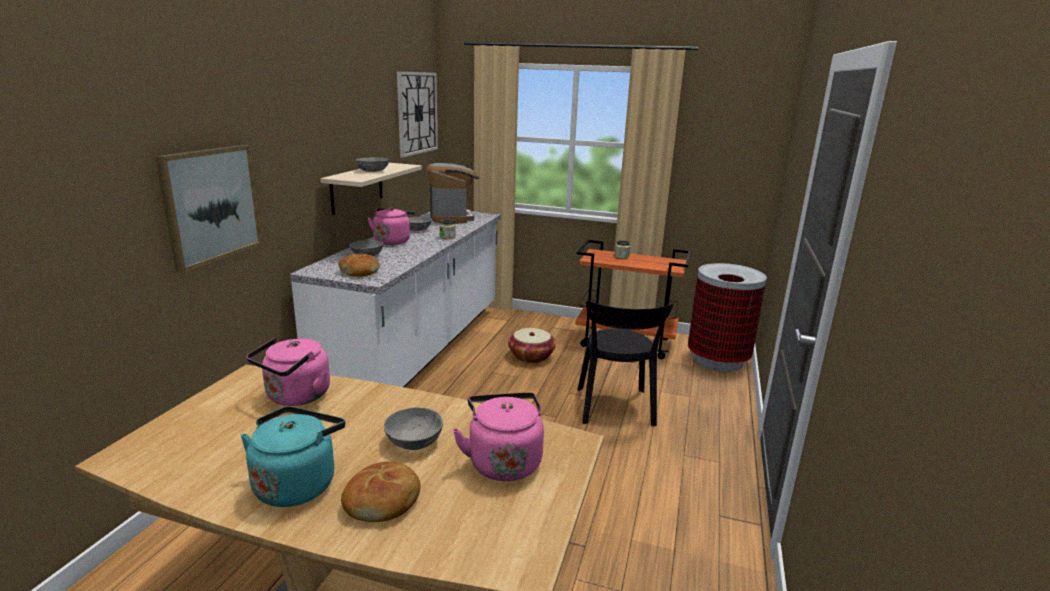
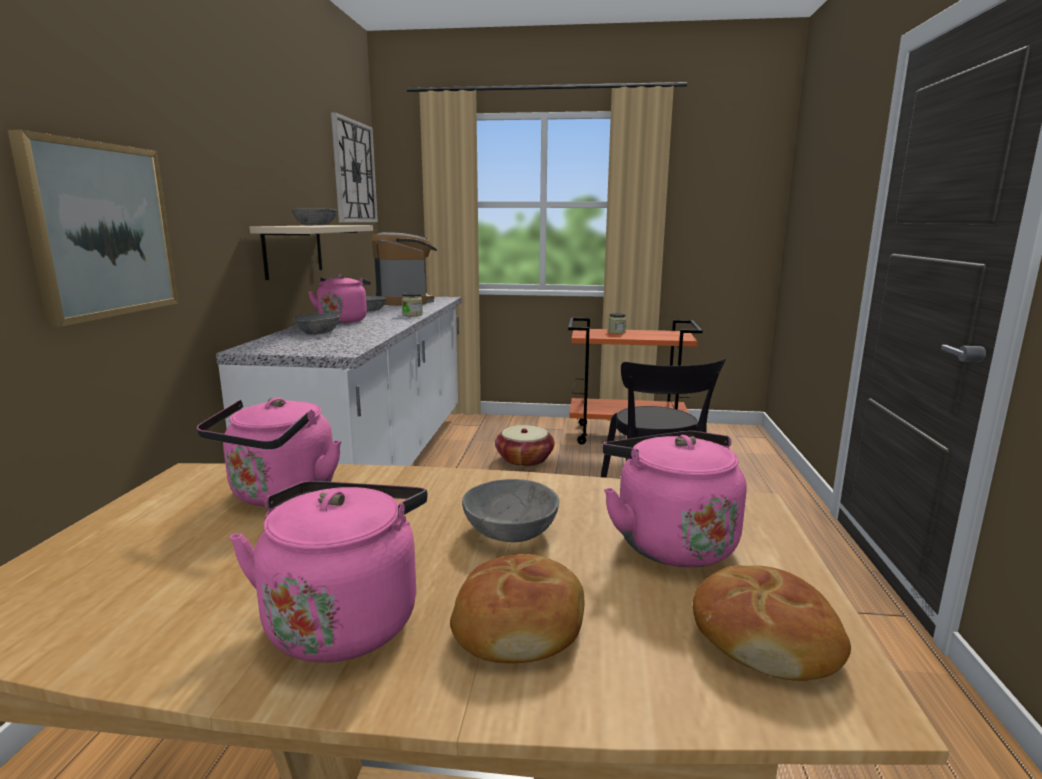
camera: 10 degrees left, 5 degrees down
(297, 483) = (345, 618): turquoise kettle -> pink kettle
(360, 271) = (317, 346): bread -> bread (764, 638)
(717, 360) = (738, 443): trash can -> none

